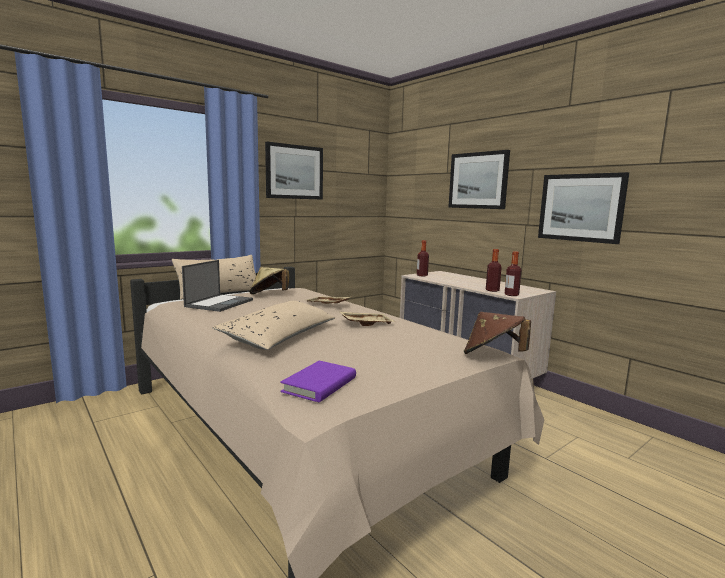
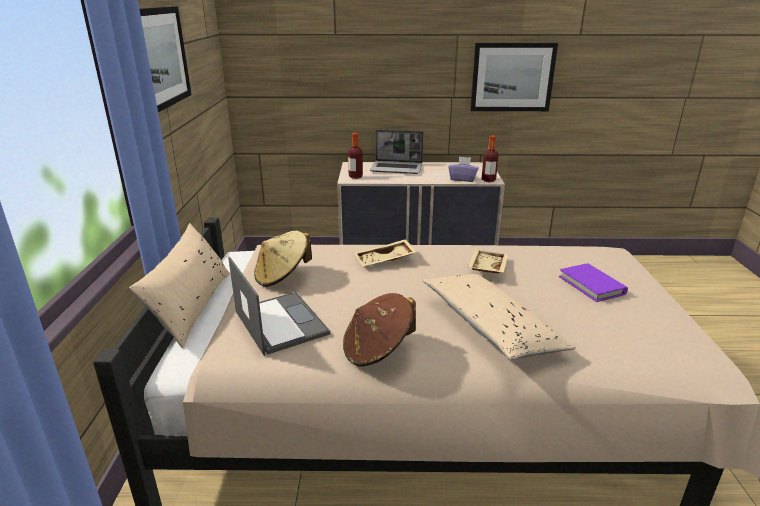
camera: 50 degrees left, 15 degrees up
(319, 385) = (662, 353): purple book -> purple book (591, 285)
(463, 278) = (397, 168): none -> laptop
(478, 180) = (387, 46): picture -> none
(492, 290) = (462, 179): bottle -> purple tissue box
(492, 355) = (624, 255): brown hat -> brown hat (377, 350)

